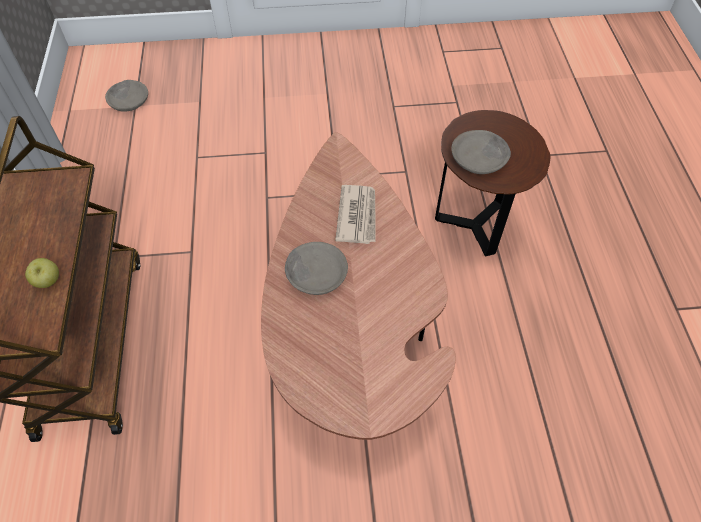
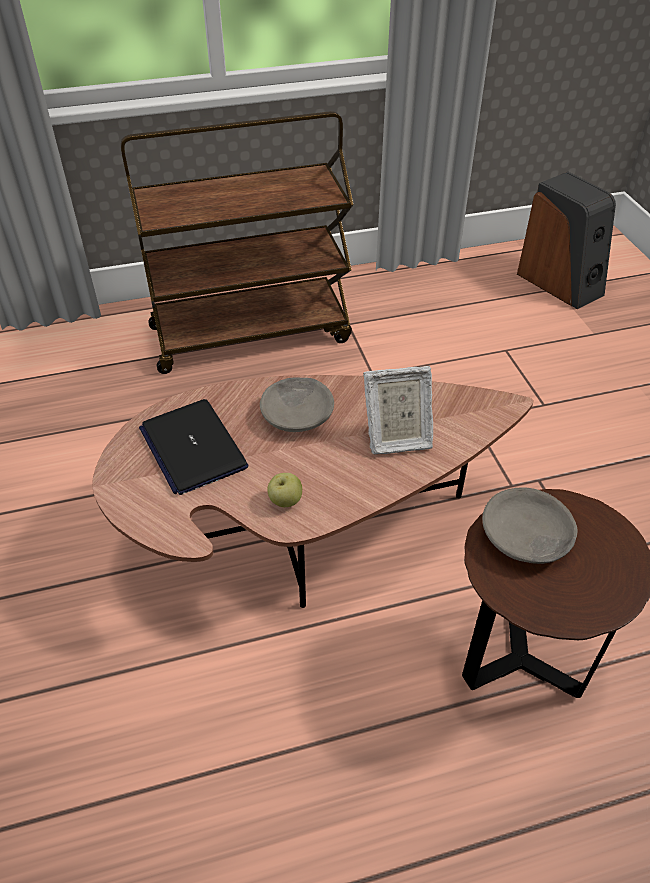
camera: 80 degrees right, 10 degrees down
(48, 281) = (210, 211): apple -> apple (285, 501)
(129, 101) = (560, 283): grey bowl -> speaker
(339, 354) = (192, 447): none -> laptop
(358, 215) = (396, 438): newspaper -> picture frame

